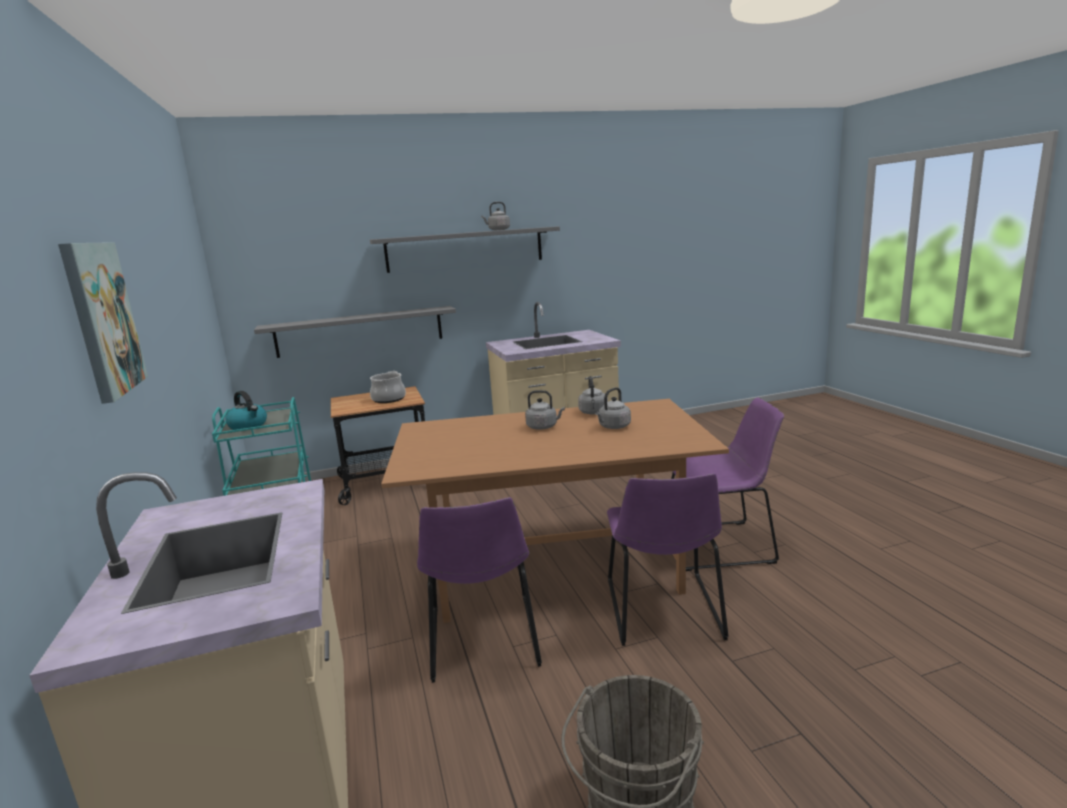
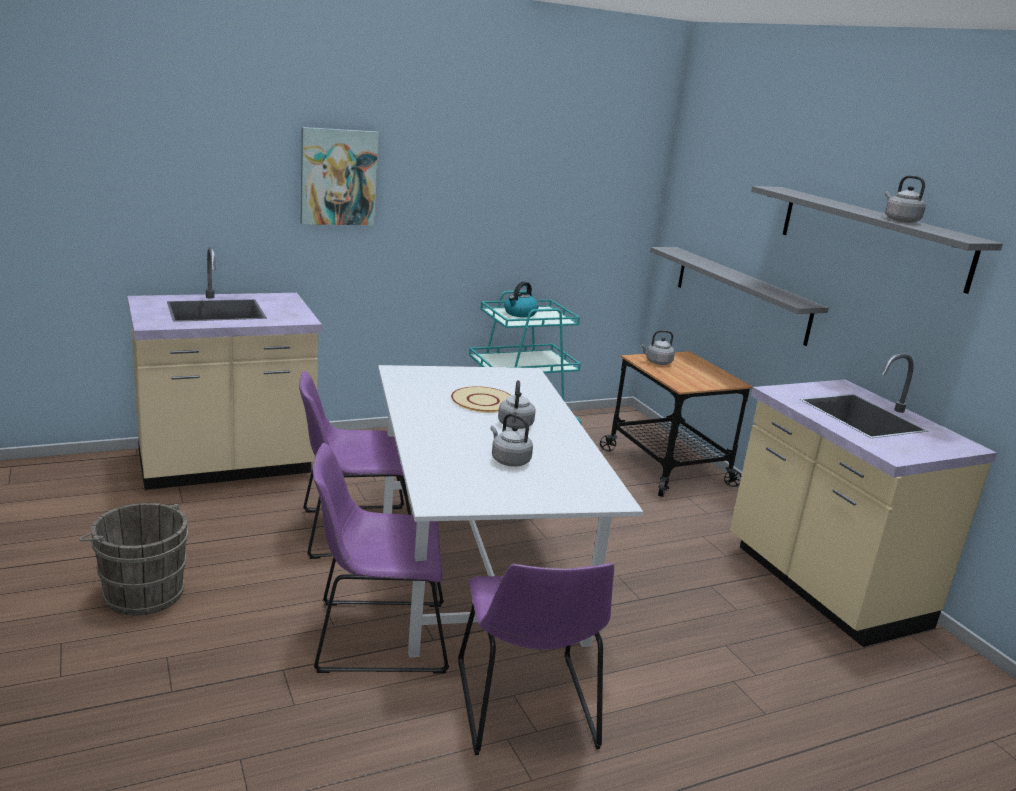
camera: 80 degrees right, 5 degrees up
(388, 399) = (688, 375): cooking pot -> none
(489, 438) = (482, 401): none -> beige plate
(554, 566) = (474, 571): brown dining table -> white dining table
(593, 413) = (569, 454): grey kettle -> grey kettle (657, 362)

